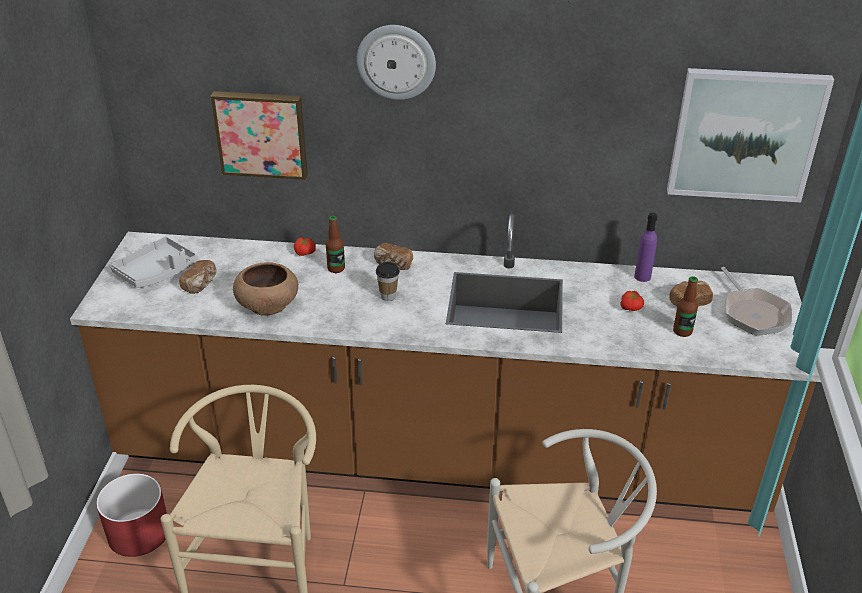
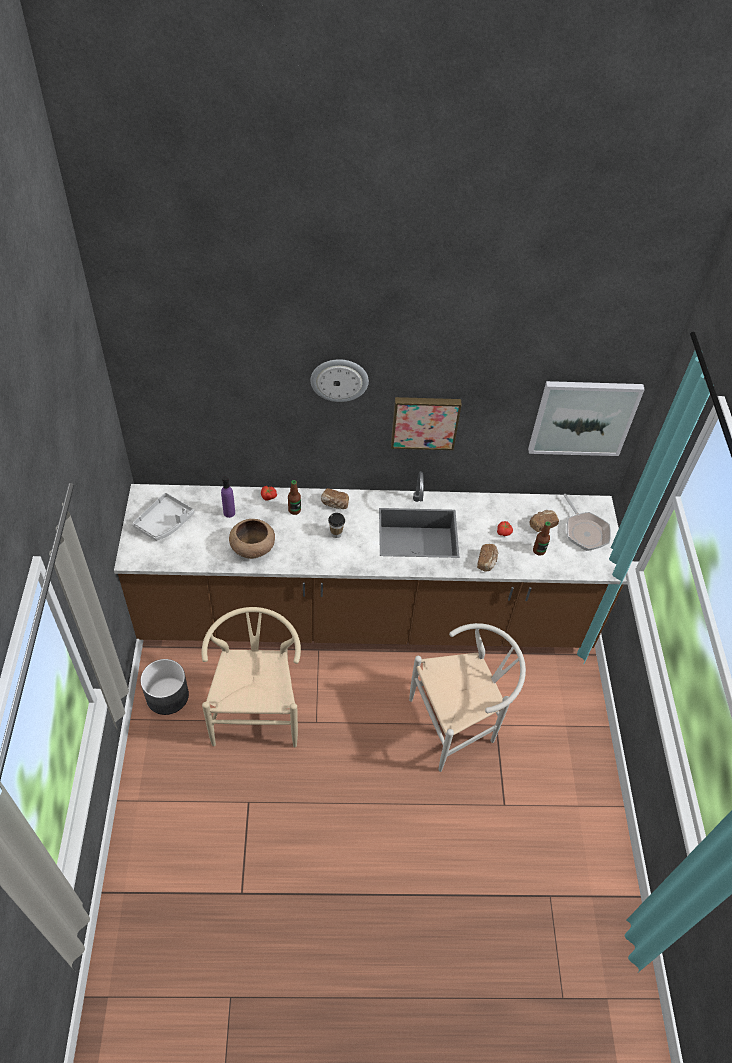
camera: 10 degrees left, 15 degrees up
(139, 532) = (167, 696): red planter -> grey planter
(201, 284) = (200, 532): bread -> bread (487, 562)
(261, 133) = (236, 422): picture -> picture (424, 421)
(642, 277) = (510, 503): purple bottle -> purple bottle (229, 513)

